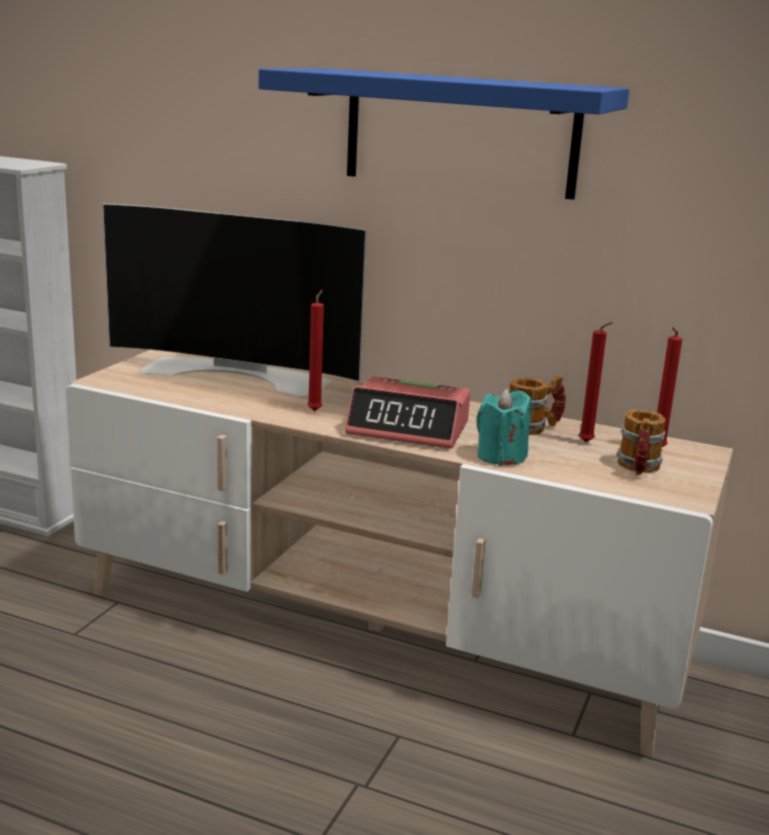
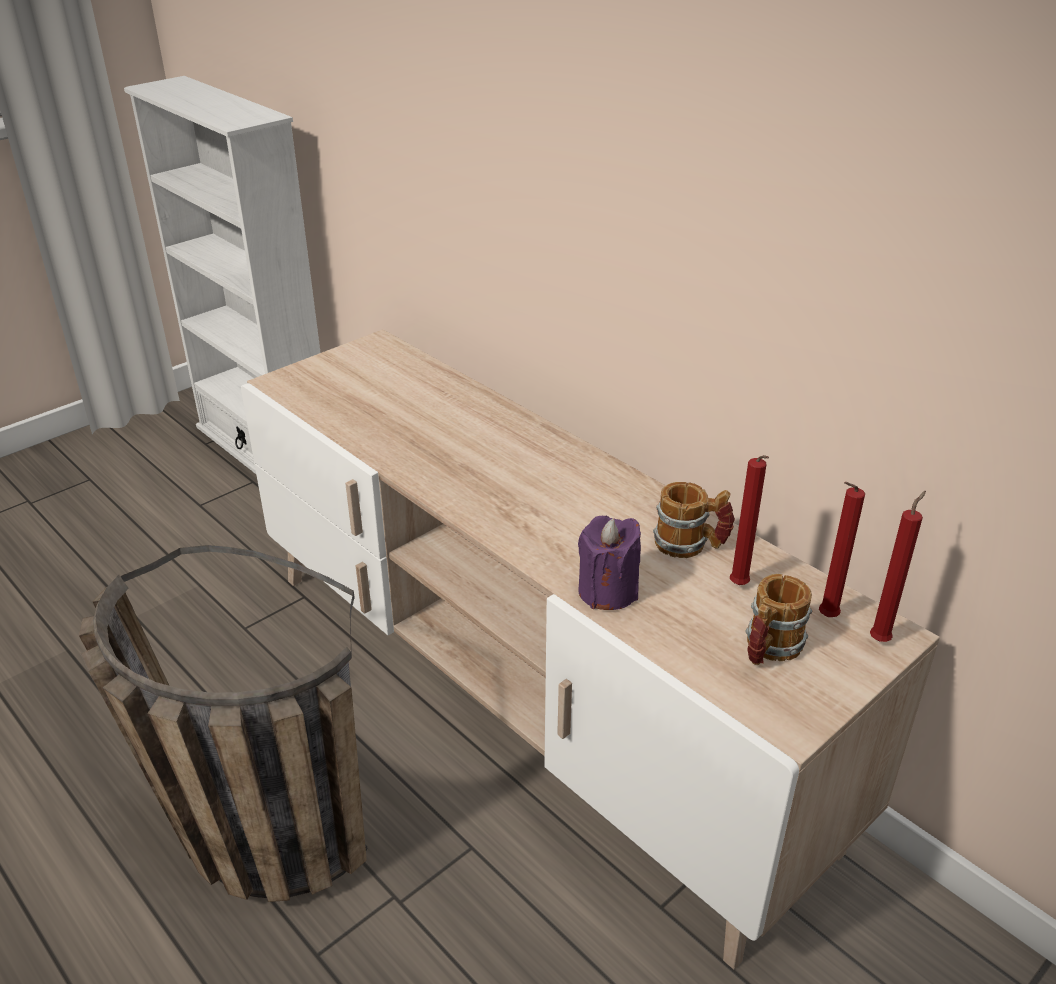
camera: 25 degrees right, 15 degrees up
(180, 775) = (240, 830): none -> basket
(239, 373) = (425, 389): television -> none
(315, 410) = (458, 467): red candle -> red candle (881, 639)
(409, 428) = (538, 518): alarm clock -> none
(460, 133) = (654, 147): blue shelf -> none
(501, 457) = (608, 591): turquoise candle -> purple candle

